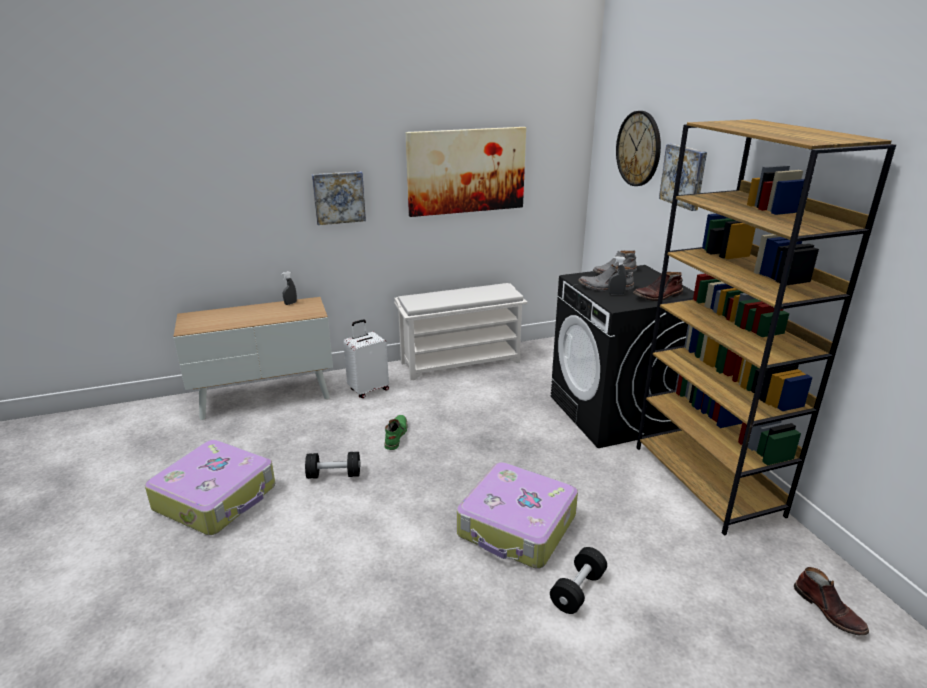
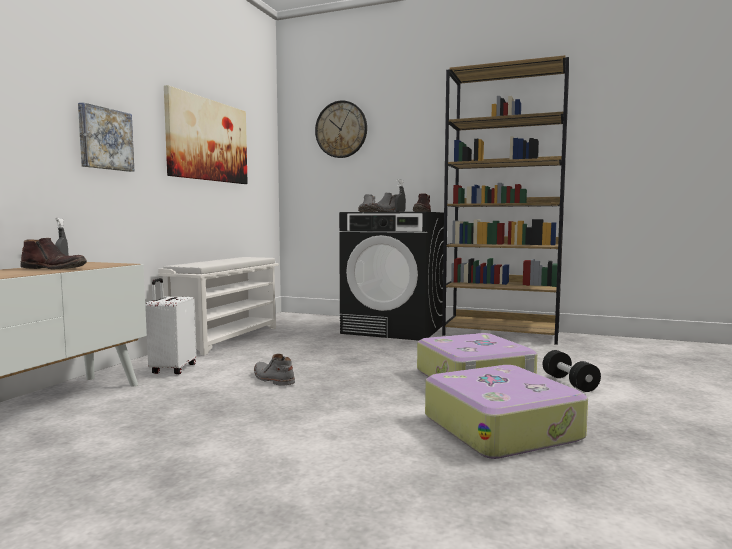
camera: 50 degrees left, 20 degrees down
(217, 498) = (172, 481): suitcase -> suitcase (502, 427)
(334, 475) = (275, 413): black dumbbell -> none
(395, 436) = (272, 379): green boot -> grey boot
(684, 176) = (397, 136): picture -> none
(829, 610) = (643, 347): brown boot -> brown boot (55, 268)

